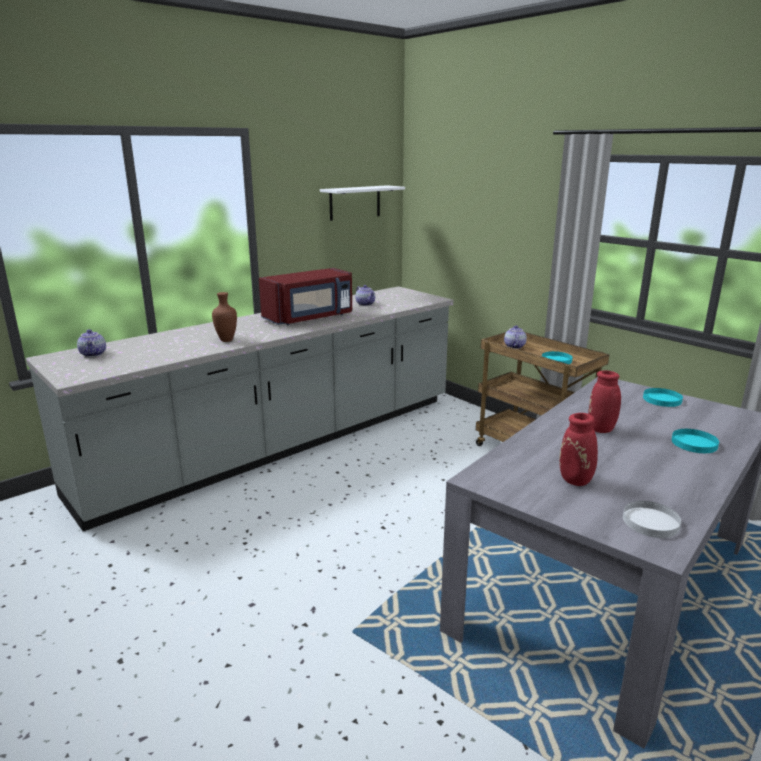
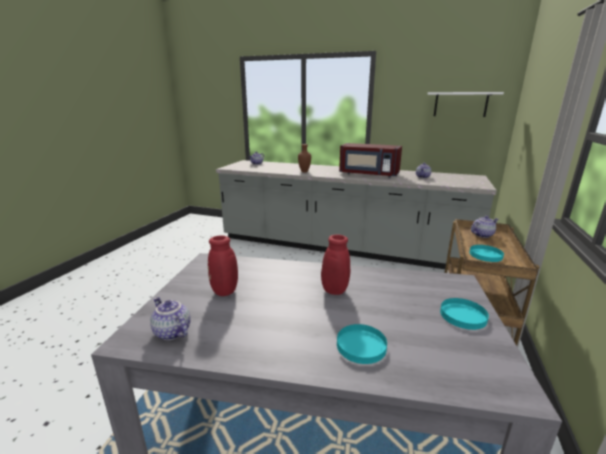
camera: 60 degrees right, 0 degrees up
(651, 522) = (171, 332): white plate -> teapot

